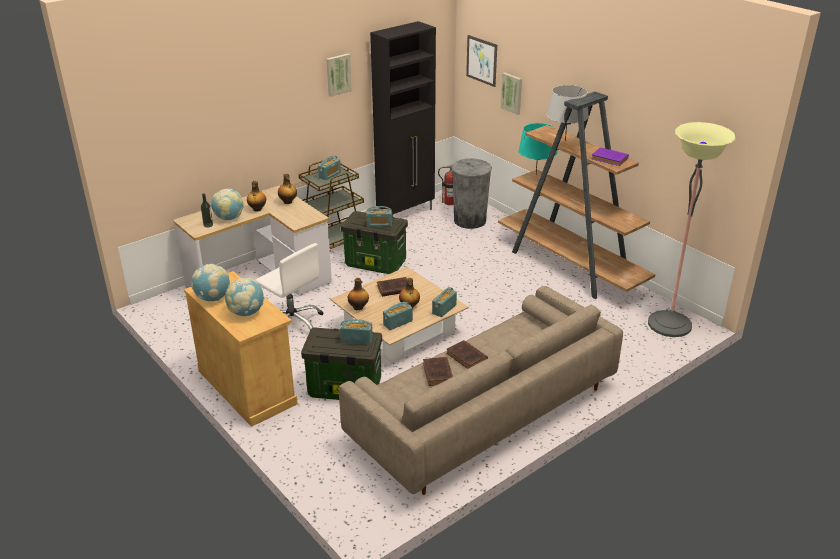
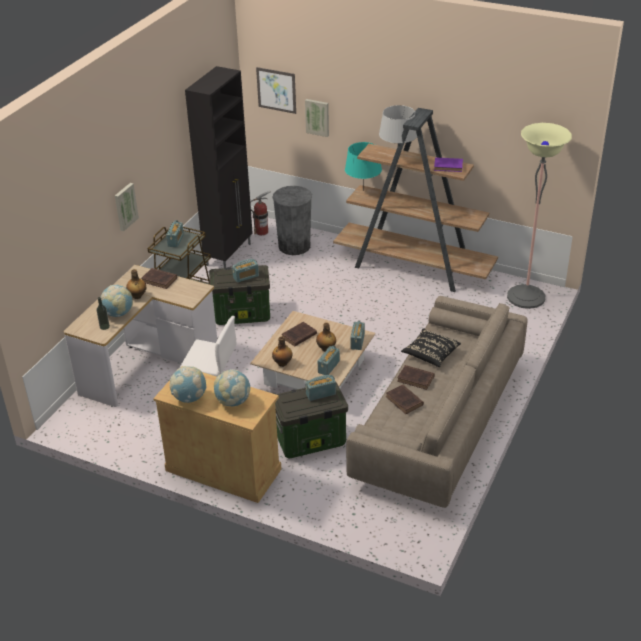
camera: 25 degrees left, 5 degrees up
(288, 202) = (160, 280): bottle -> brown book
(338, 74) = (164, 139): picture -> picture (125, 206)
(501, 339) = (430, 354): none -> black pillow

